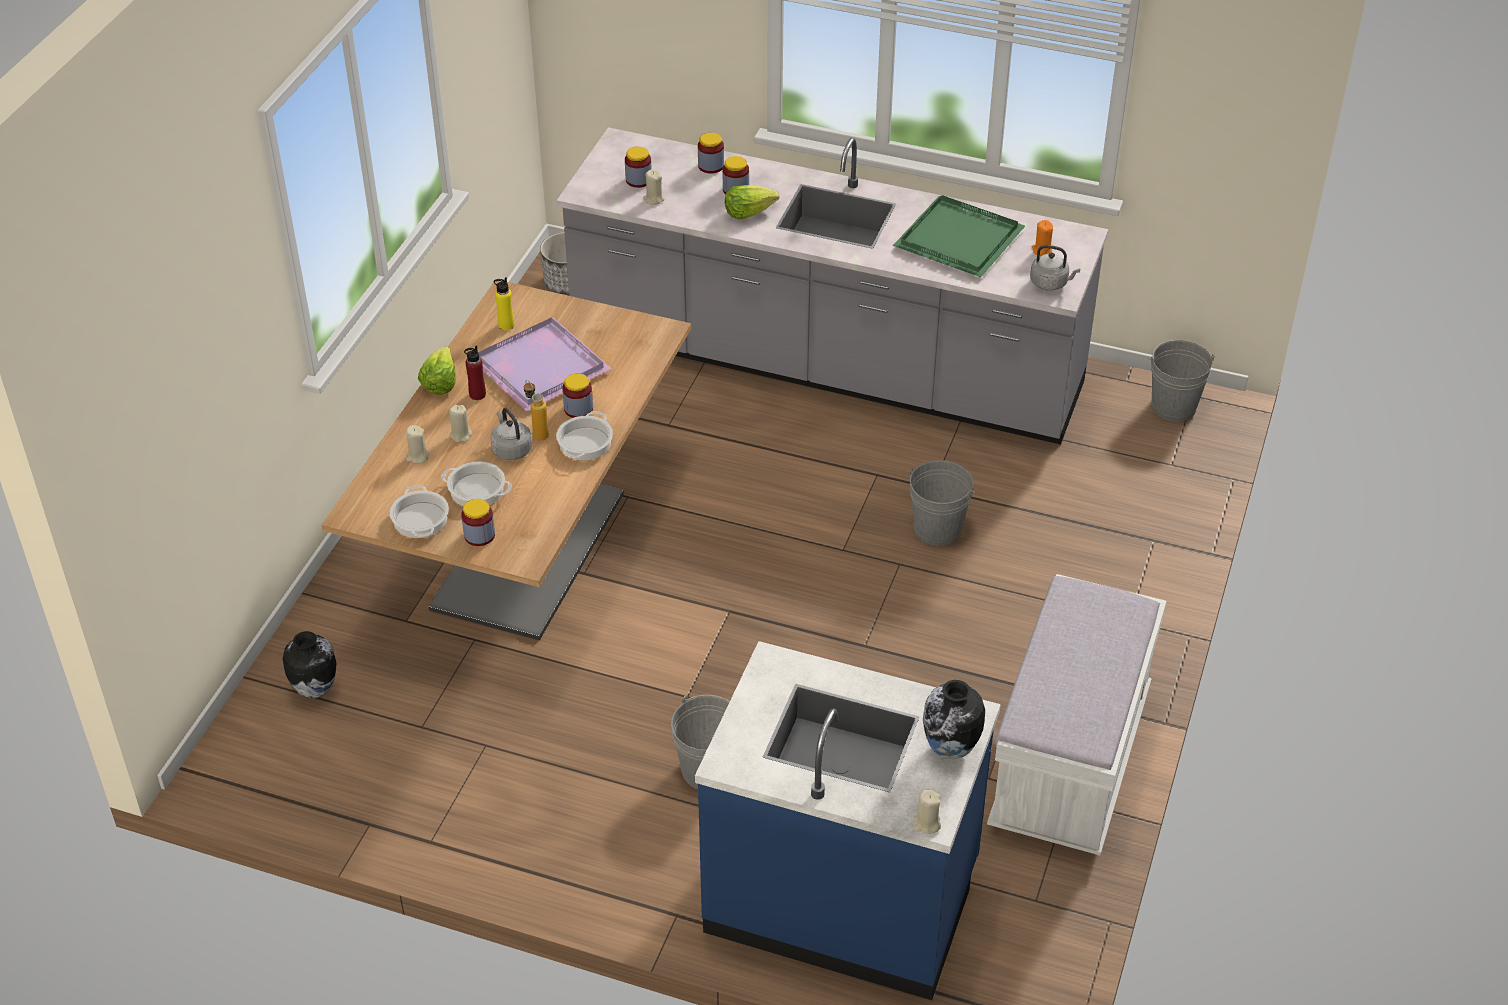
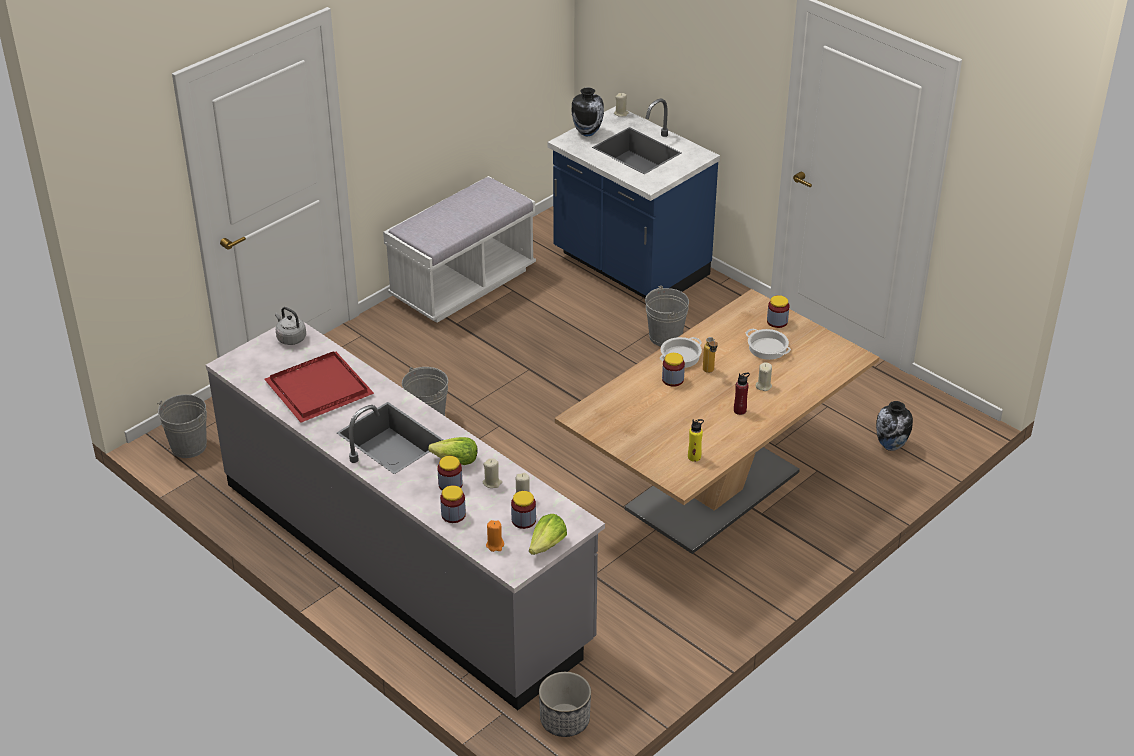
camera: 155 degrees left, 5 degrees down
(417, 456) = (799, 380): beige candle -> beige candle (492, 483)
(421, 519) = (811, 341): cooking pot -> none
(439, 382) = (764, 427): lettuce -> lettuce (547, 545)
(511, 449) = (733, 367): grey kettle -> none
(543, 367) = (682, 416): purple tray -> none
(961, 239) = (317, 388): green tray -> red tray
(1041, 250) = (270, 363): orange candle -> orange candle (495, 545)

